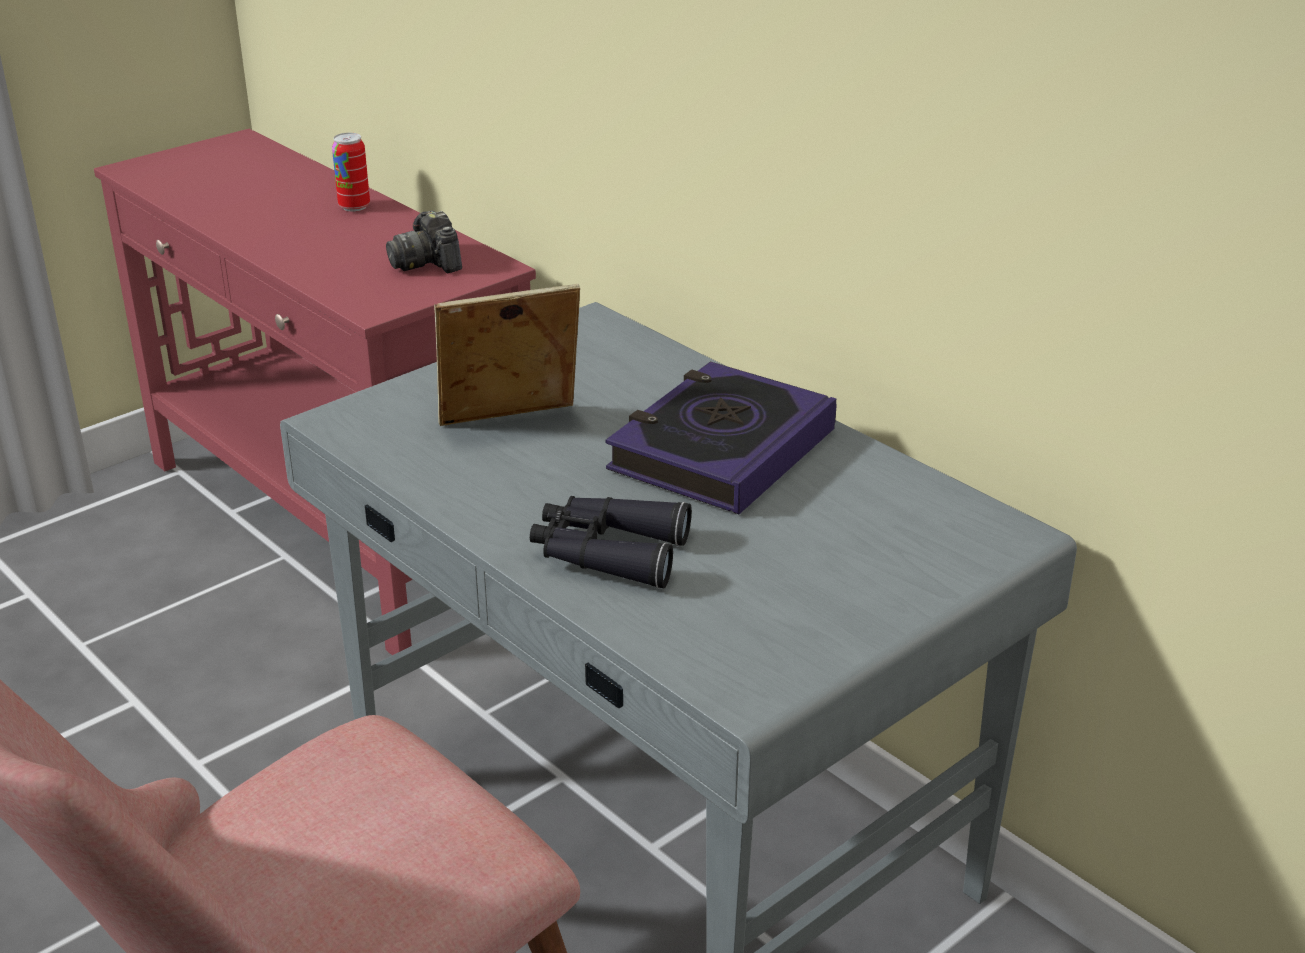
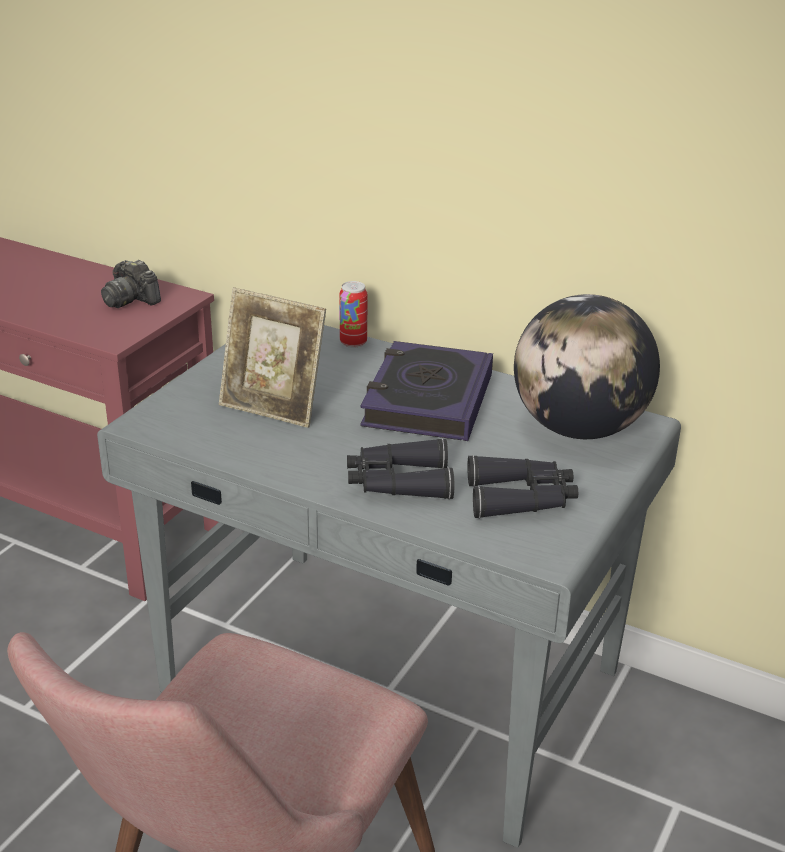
camera: 20 degrees left, 0 degrees up
(354, 207) = (45, 265): can -> can (353, 343)
(510, 427) = (273, 408): picture frame -> picture frame turned 120 degrees counterclockwise
(763, 607) = (521, 498): none -> black binoculars
(911, 525) = (579, 429): none -> globe

